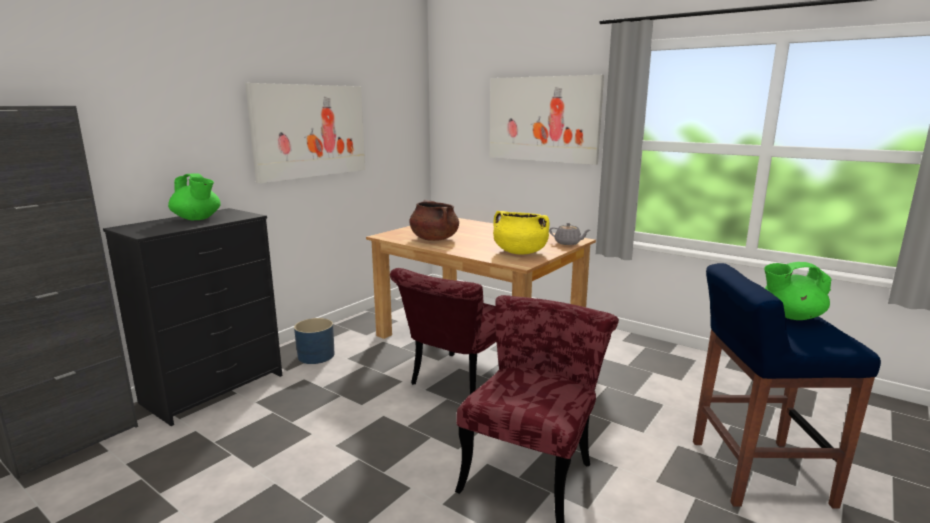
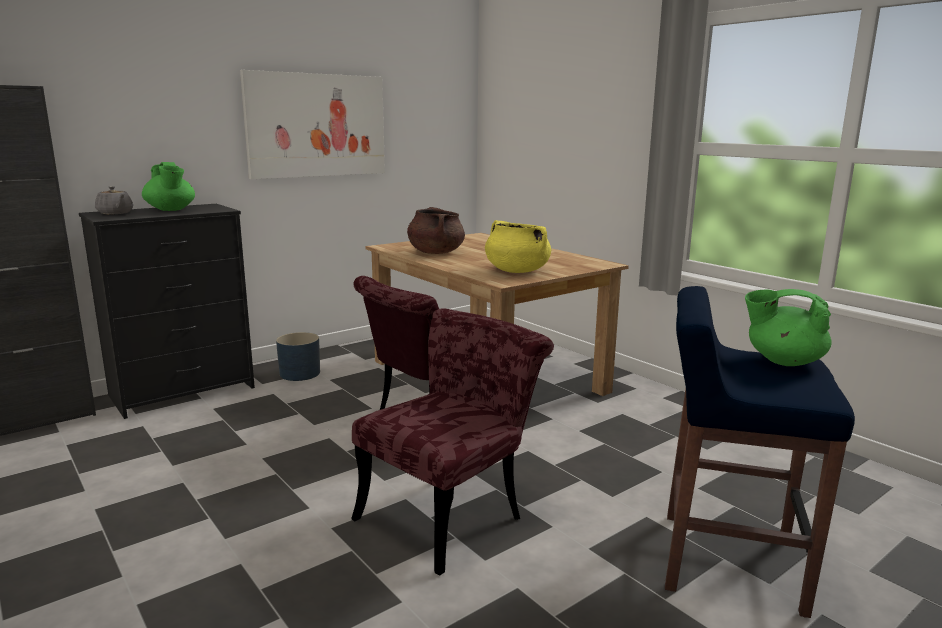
camera: 15 degrees right, 0 degrees up
(543, 119) = (591, 116): picture -> none
(568, 243) = (587, 266): grey teapot -> grey teapot (115, 213)

